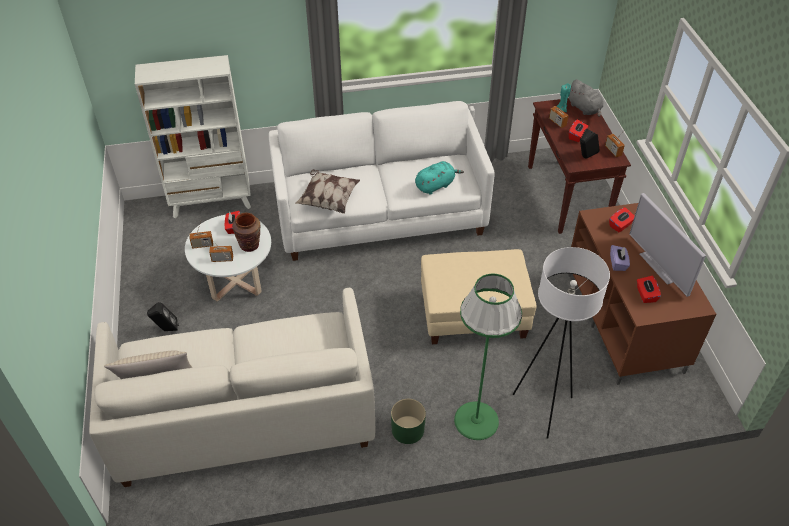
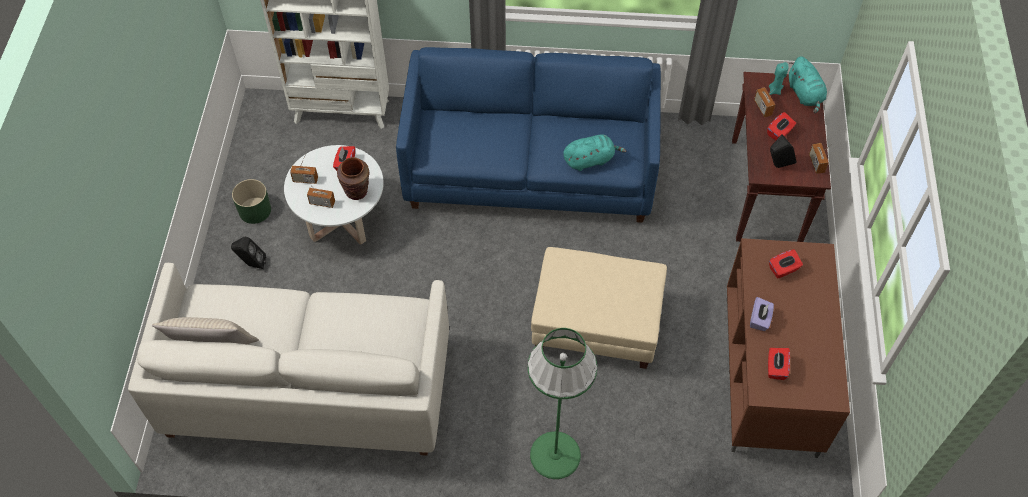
camera: 15 degrees right, 10 degrees up
(328, 200) = (459, 153): pillow -> none
(380, 215) = (530, 169): white sofa -> blue sofa
(407, 430) = (476, 447): green planter -> green planter (254, 210)
(543, 408) = (635, 459): white floor lamp -> none
(584, 109) = (805, 94): grey plush toy -> turquoise plush toy
(659, 266) = (808, 335): television -> none

